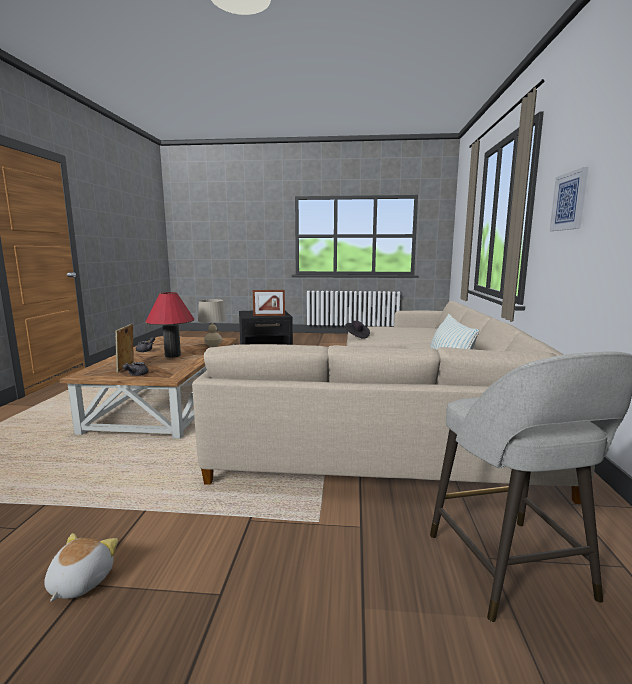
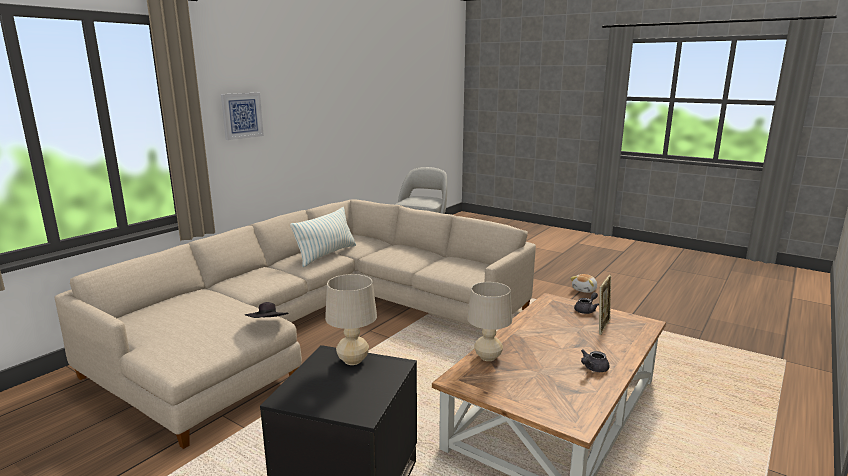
camera: 150 degrees left, 5 degrees up
(172, 355) = (550, 341): red table lamp -> none
(269, 315) = (353, 360): picture frame -> beige table lamp

